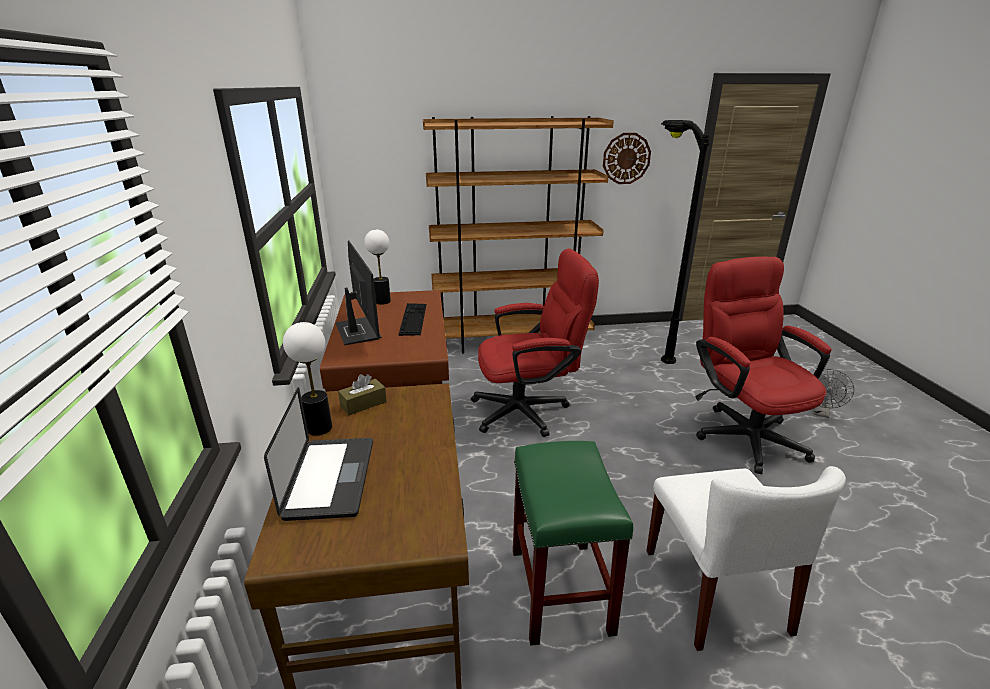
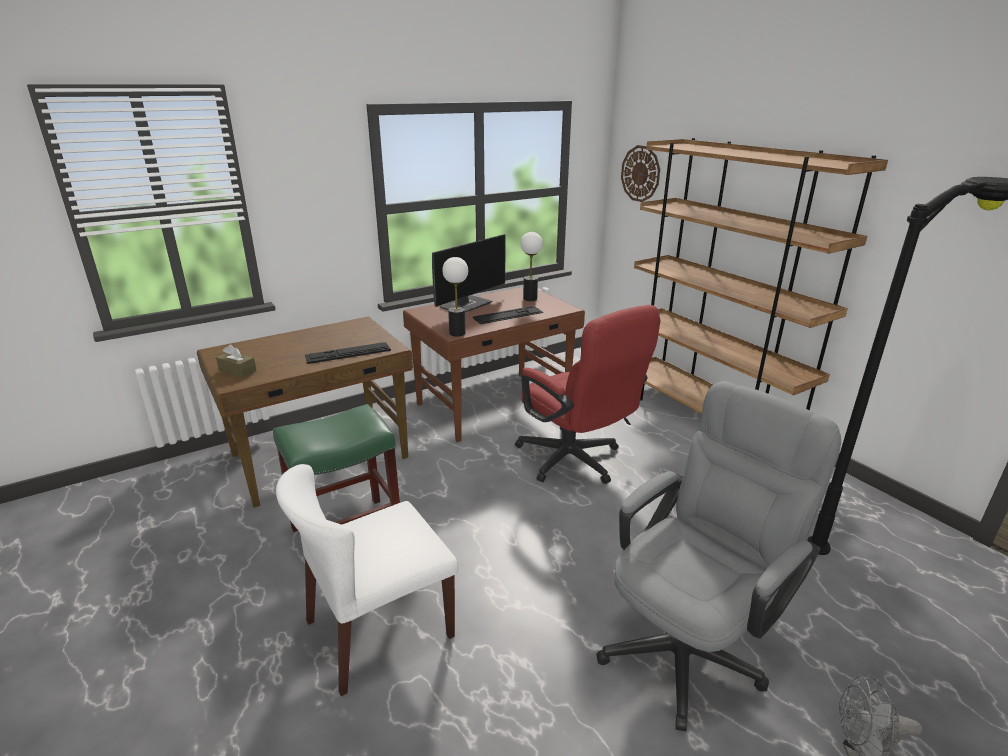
camera: 65 degrees right, 0 degrees up
(319, 428) = (328, 329): table lamp -> table lamp (457, 333)
(330, 478) = (278, 345): laptop -> none
(363, 404) = (363, 332): brown tissue box -> brown tissue box (237, 370)
(419, 423) = (348, 353): none -> keyboard
(626, 158) = (931, 231): wall clock -> wall clock (640, 173)
(743, 432) = (690, 643): red office chair -> grey office chair

